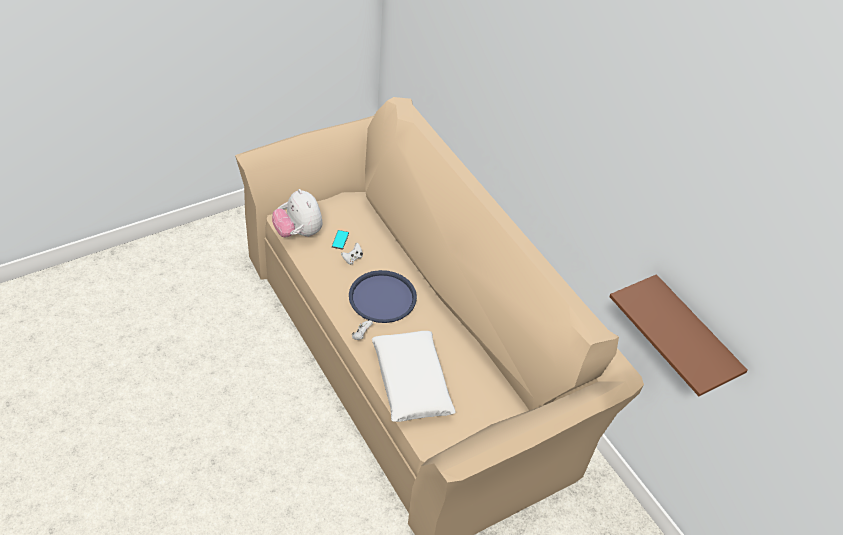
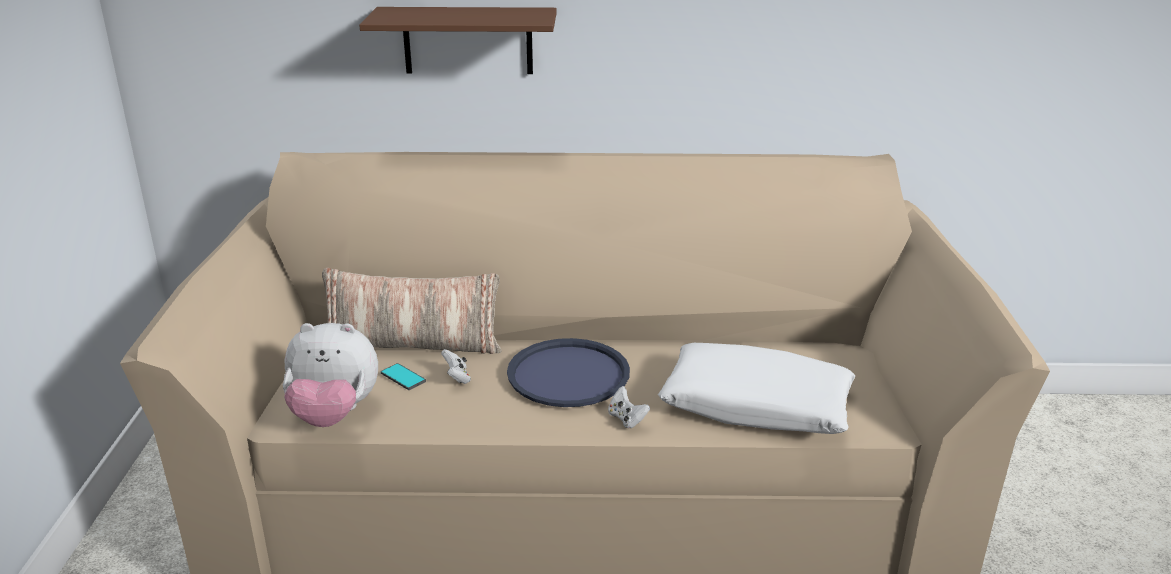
camera: 55 degrees left, 20 degrees down
(373, 229) = (413, 344): none -> pillow
(693, 335) = (969, 69): brown shelf -> brown shelf (468, 40)

